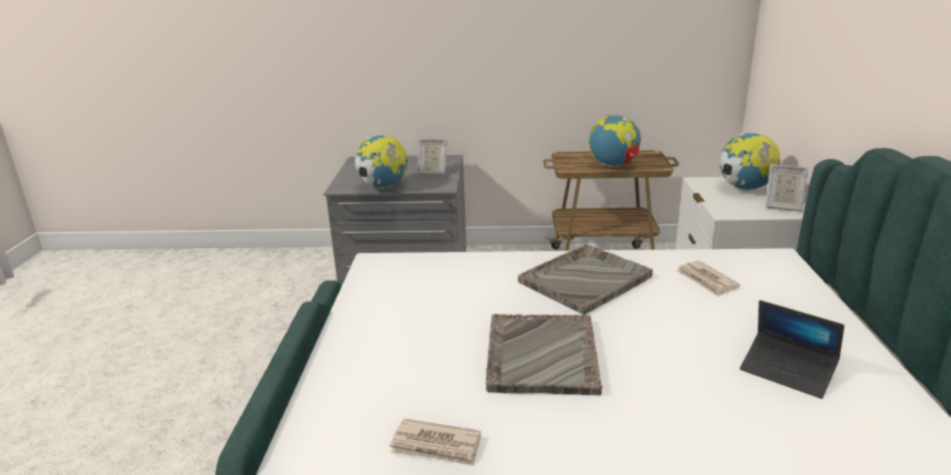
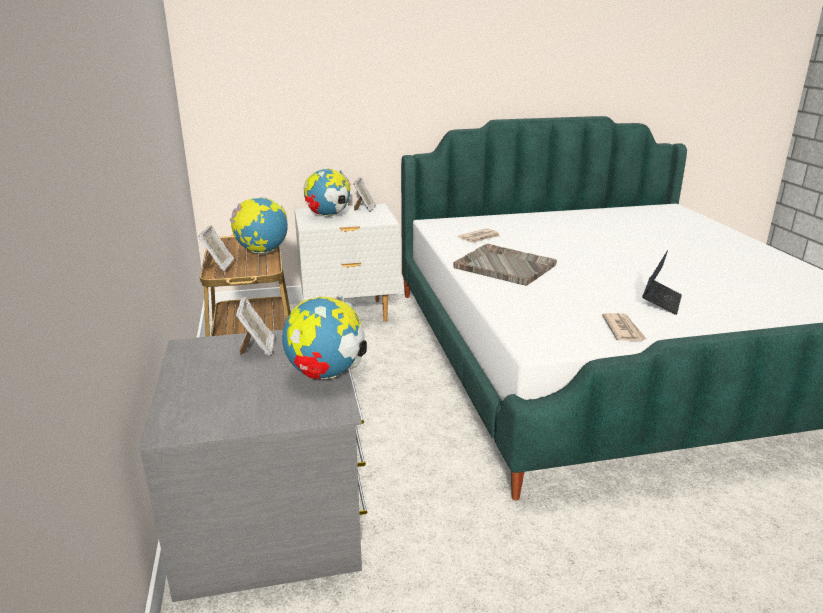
camera: 105 degrees left, 0 degrees up
(436, 446) = (731, 289): newspaper -> newspaper (623, 329)
(541, 356) = (617, 272): grey tray -> none
(579, 155) = (218, 266): none -> picture frame
(787, 372) = (570, 227): laptop -> laptop (661, 301)

